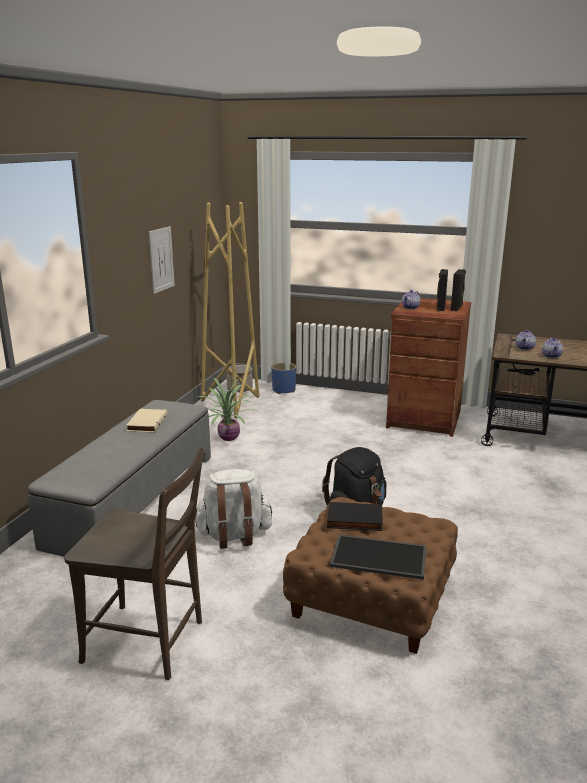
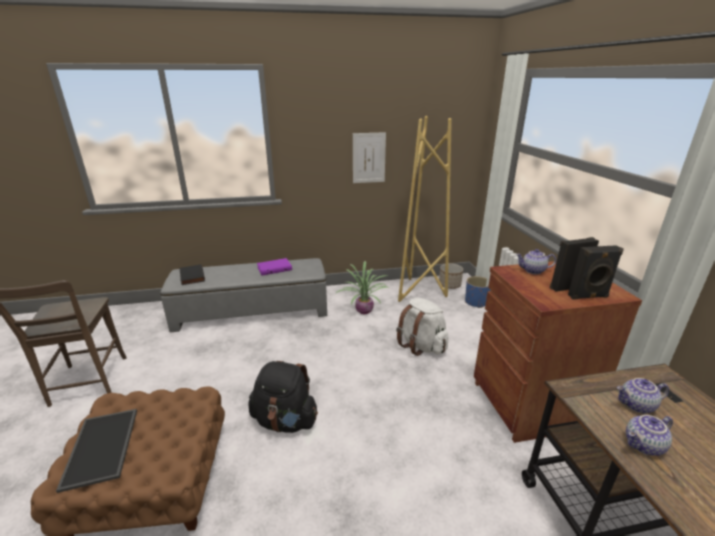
camera: 60 degrees right, 5 degrees up
(146, 423) = (274, 268): beige book -> purple book
(234, 535) = (222, 368): white backpack -> white backpack (421, 345)
(354, 520) = (169, 411): black book -> black book (191, 276)

